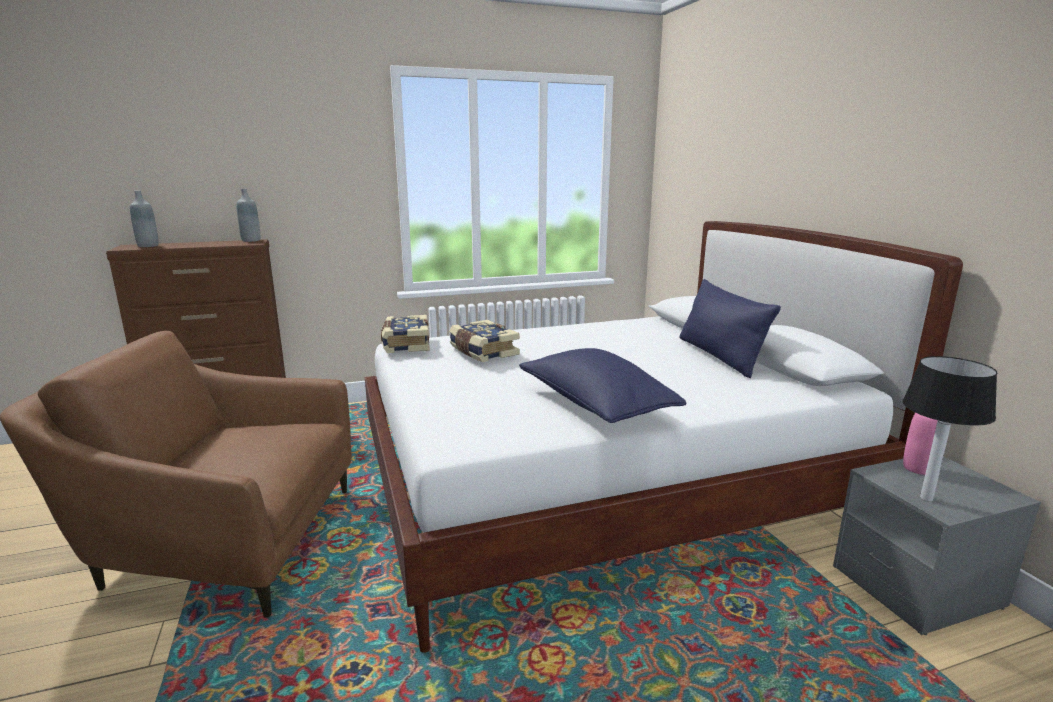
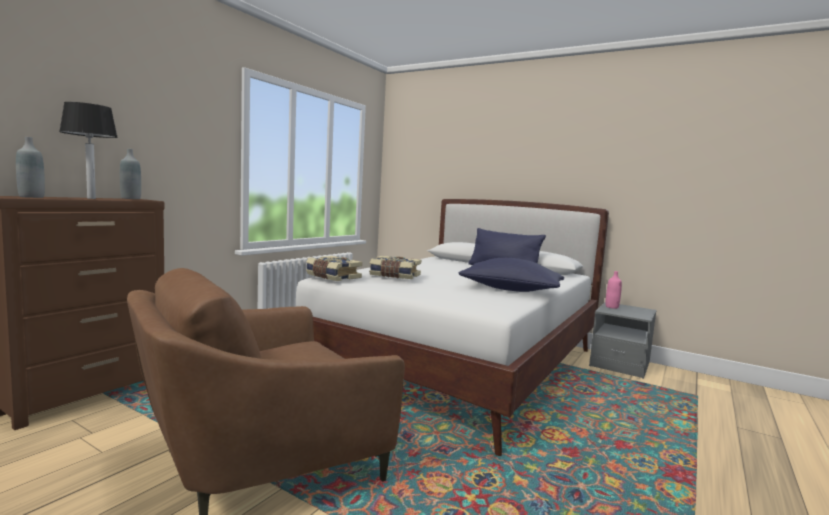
camera: 40 degrees left, 10 degrees down
(925, 498) = (631, 314): table lamp -> table lamp (90, 198)

